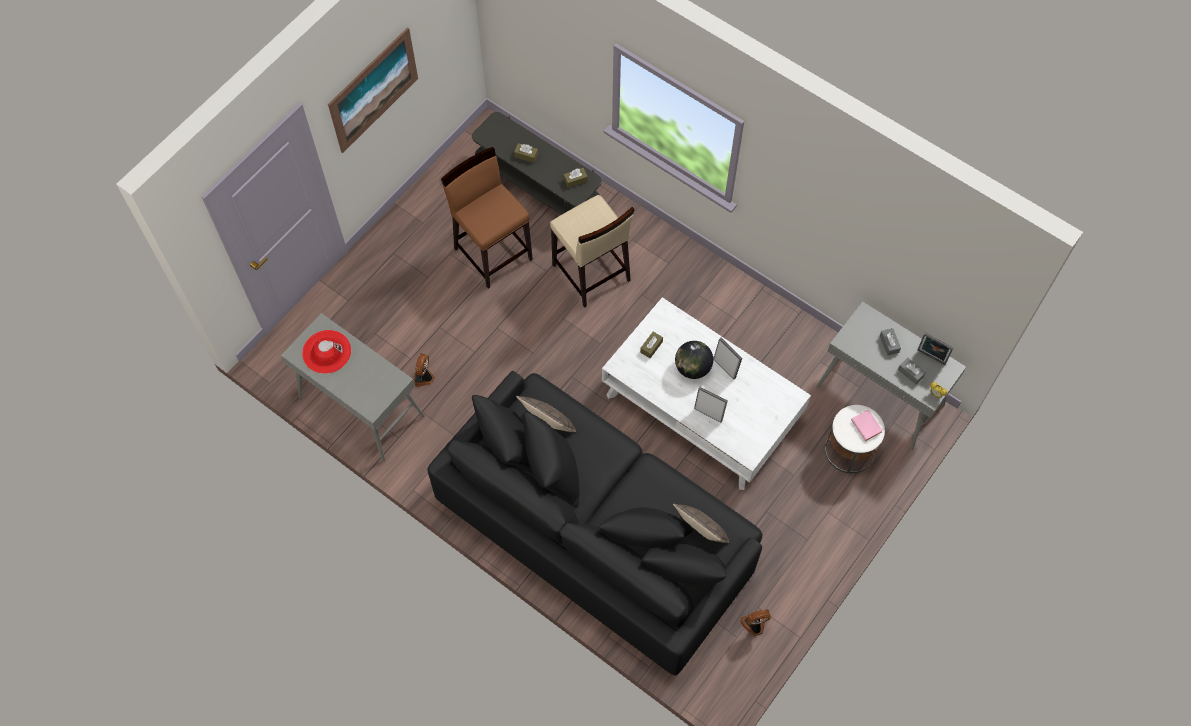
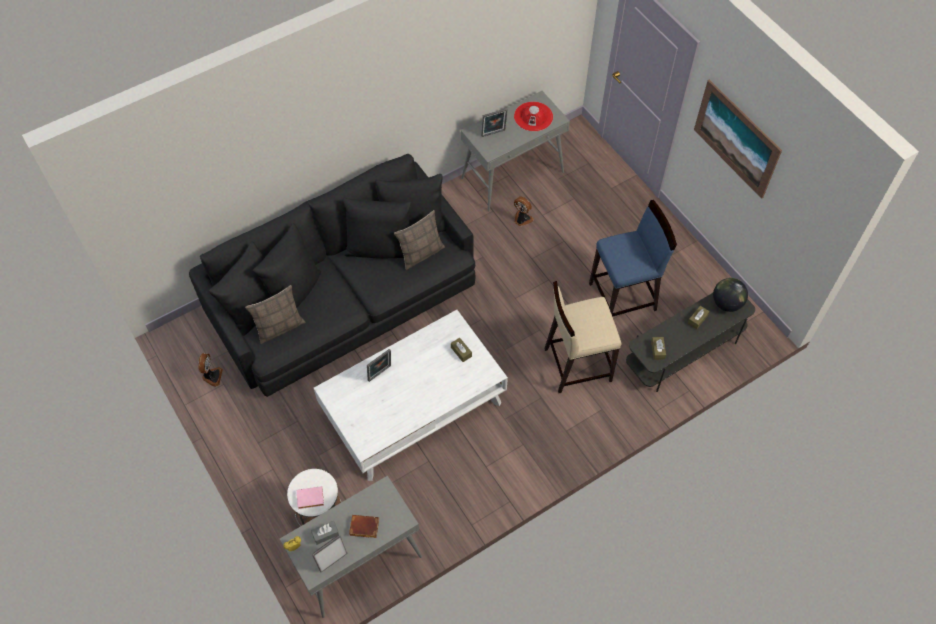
camera: 110 degrees right, 5 degrees down
(493, 253) = (623, 297): brown stool -> blue stool
(692, 368) = (427, 376): globe -> globe (726, 303)
(725, 367) = (417, 402): picture frame -> picture frame (493, 134)
(889, 344) = (363, 528): grey tissue box -> brown book

